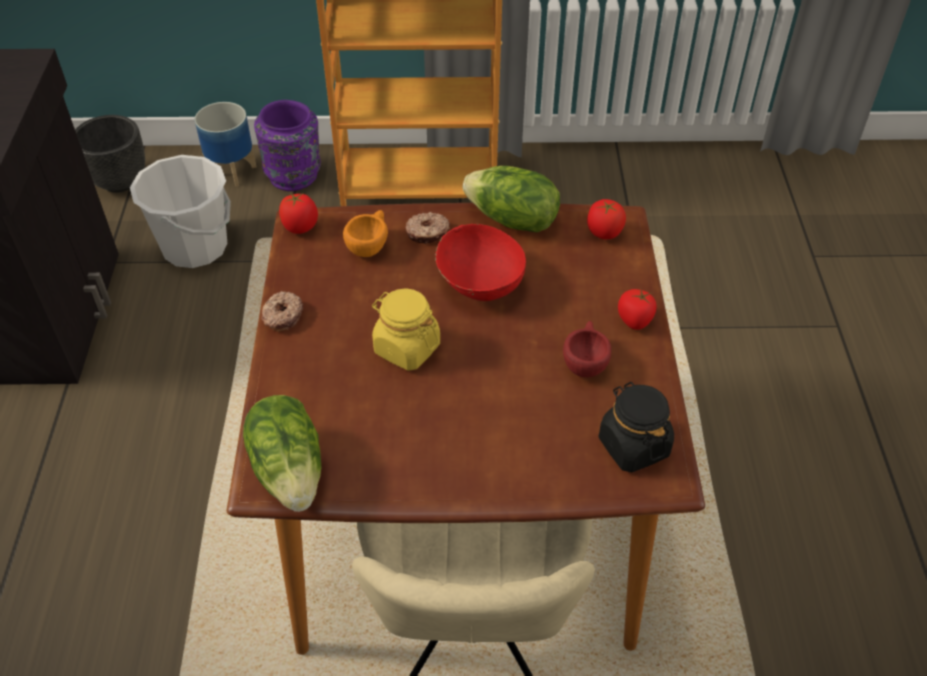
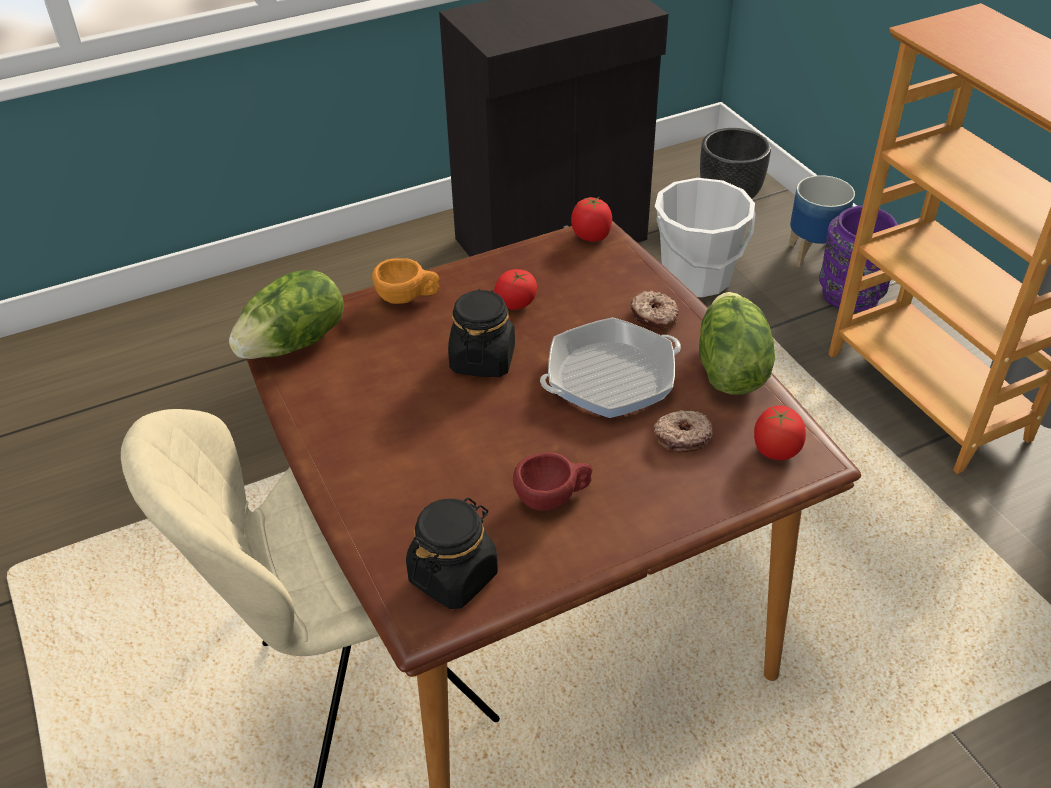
camera: 65 degrees right, 5 degrees down
(282, 316) = (469, 270): donut -> donut (682, 436)
(370, 245) = (603, 286): orange cup -> orange cup (408, 297)
(406, 348) = (482, 359): yellow jar -> black jar
(479, 283) = (610, 377): red bowl -> frying pan
(635, 320) = (649, 521): tomato -> tomato (516, 303)

